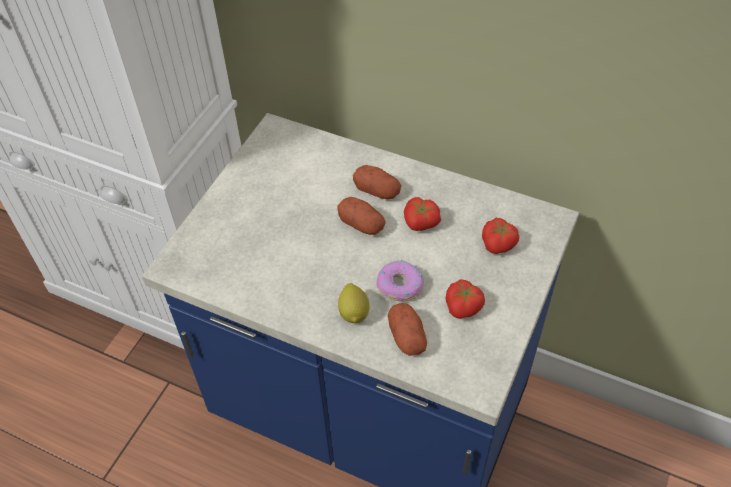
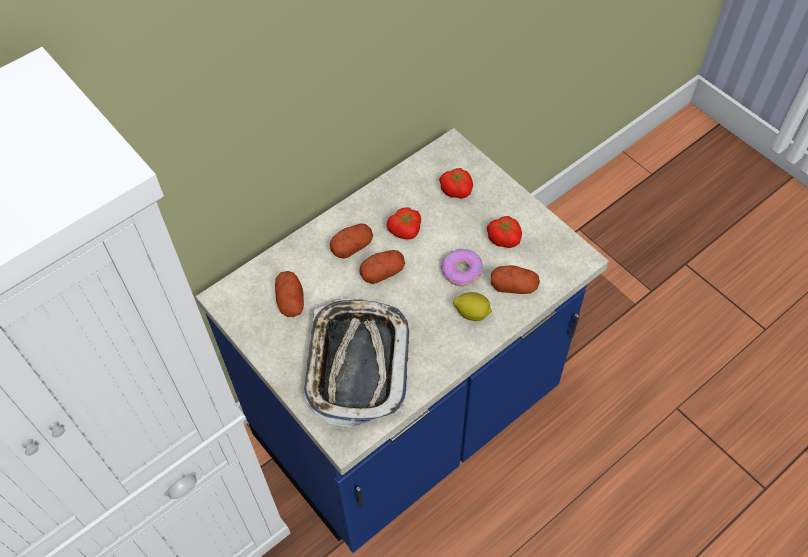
camera: 65 degrees left, 5 degrees up
(251, 245) = (356, 364): none -> tray
(294, 173) = (290, 301): none -> potato

